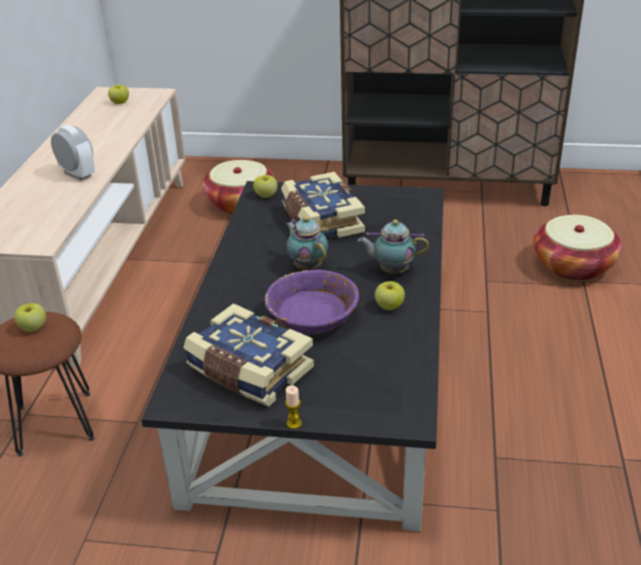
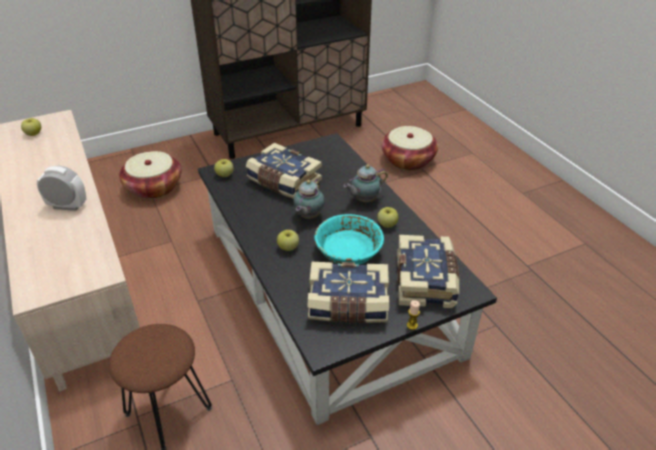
camera: 35 degrees left, 5 degrees up
(33, 328) = (148, 344): apple -> apple (288, 248)
(307, 266) = (308, 216): teapot -> teapot turned 90 degrees counterclockwise
(312, 316) = (348, 250): purple bowl -> turquoise bowl
(366, 385) = (426, 281): none -> book

